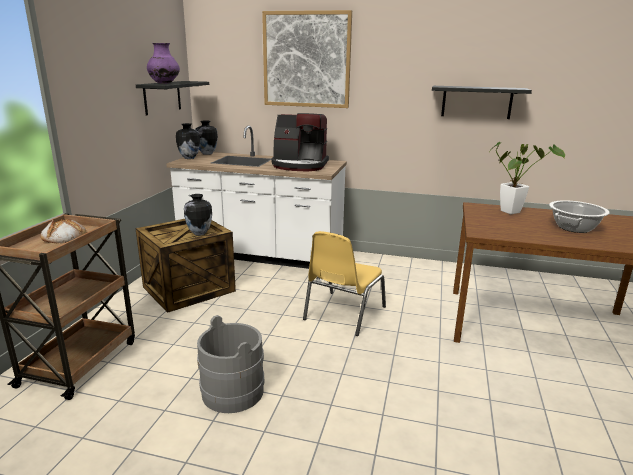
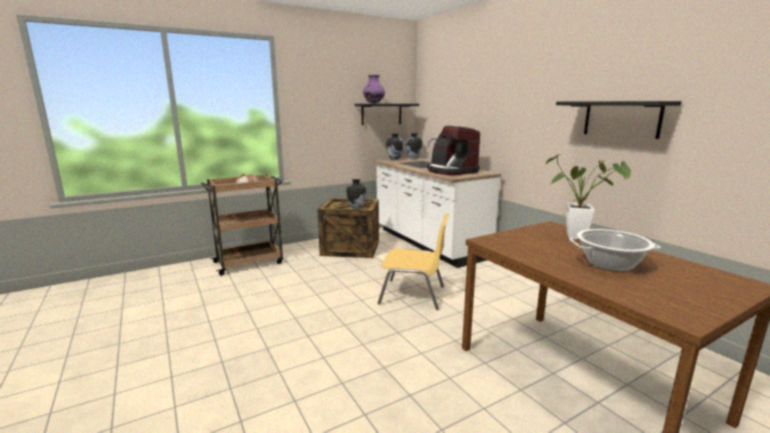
camera: 45 degrees right, 5 degrees down
(233, 392) = (278, 304): grey bucket -> none
(306, 60) = (481, 83): picture -> none
(343, 313) = (413, 295): yellow chair -> yellow chair turned 150 degrees counterclockwise

